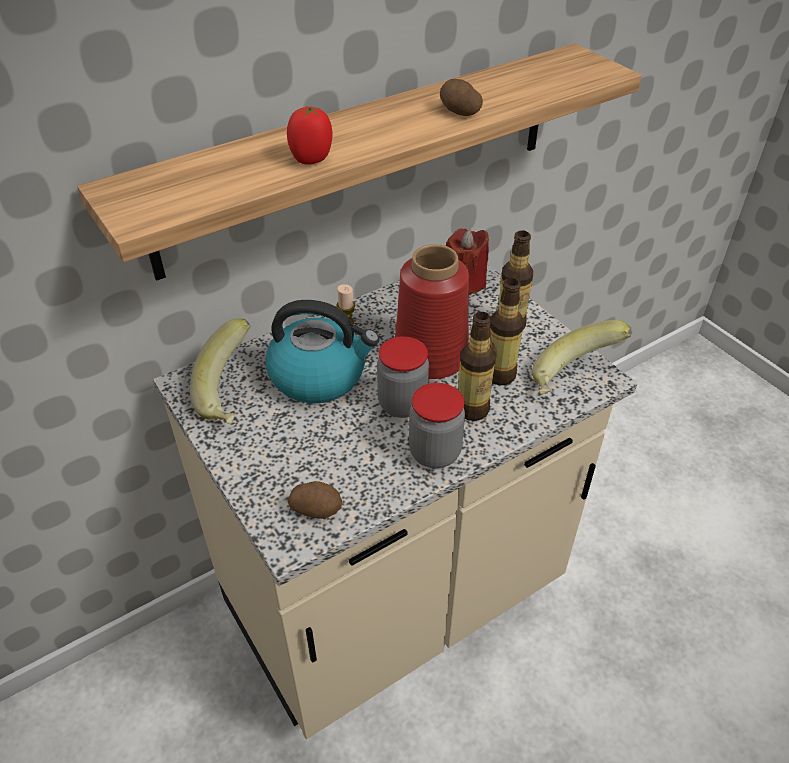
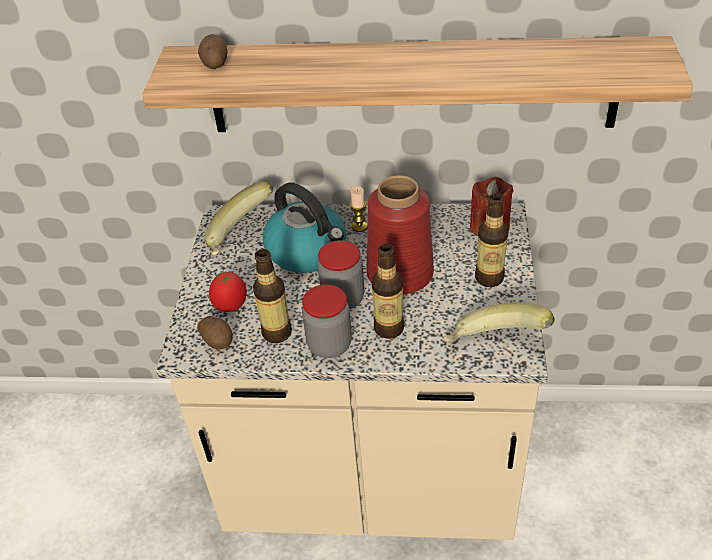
camera: 40 degrees right, 0 degrees up
(312, 159) = (319, 75): tomato -> tomato (231, 306)
(458, 111) = (474, 70): potato -> potato (214, 63)
(499, 375) = (437, 313): bottle -> bottle (277, 333)

